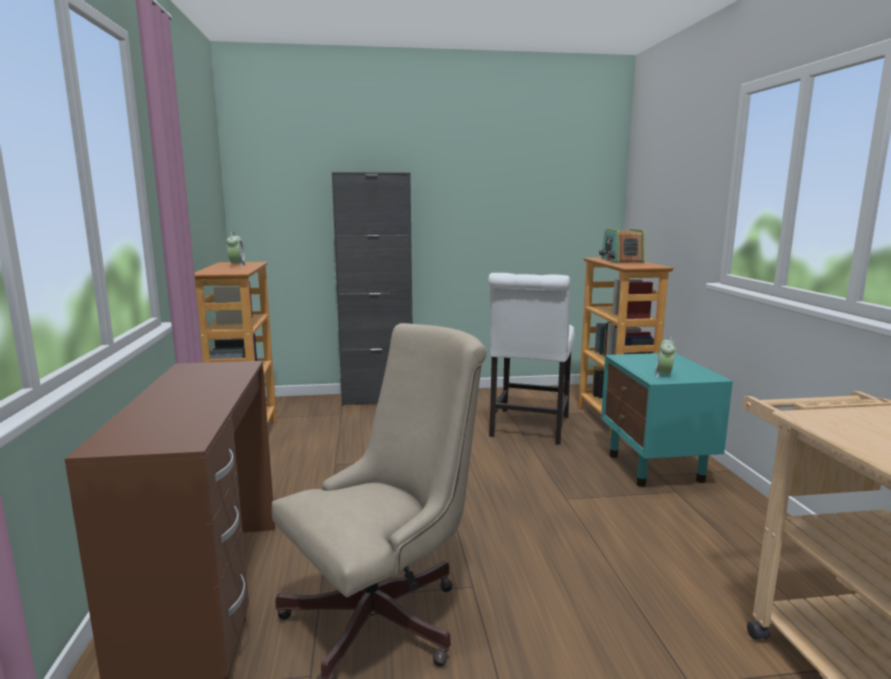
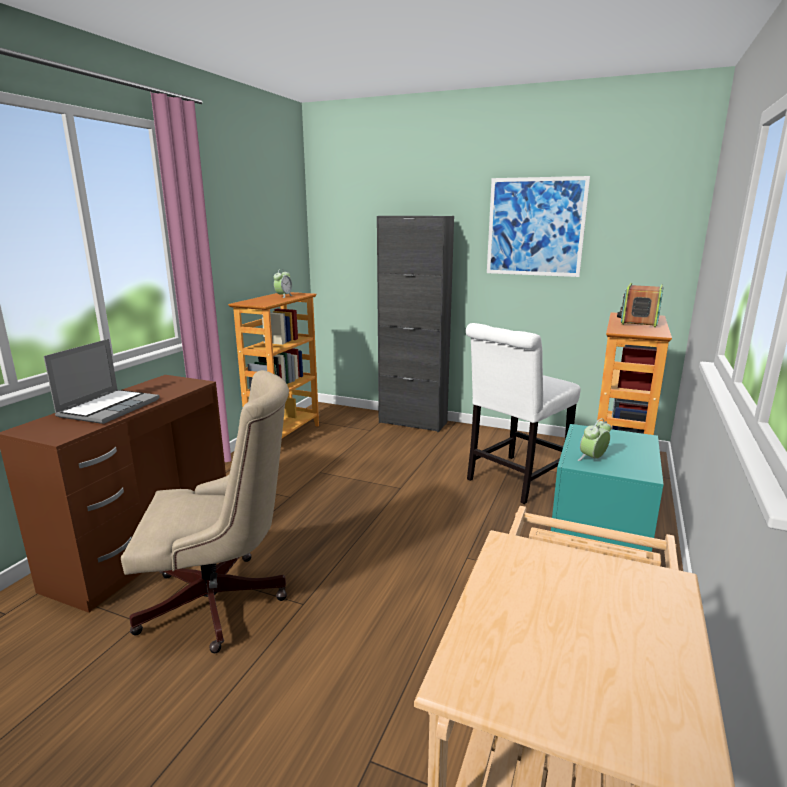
camera: 30 degrees right, 5 degrees up
(182, 403) = (109, 408): none -> laptop
(488, 185) = (535, 227): none -> picture

